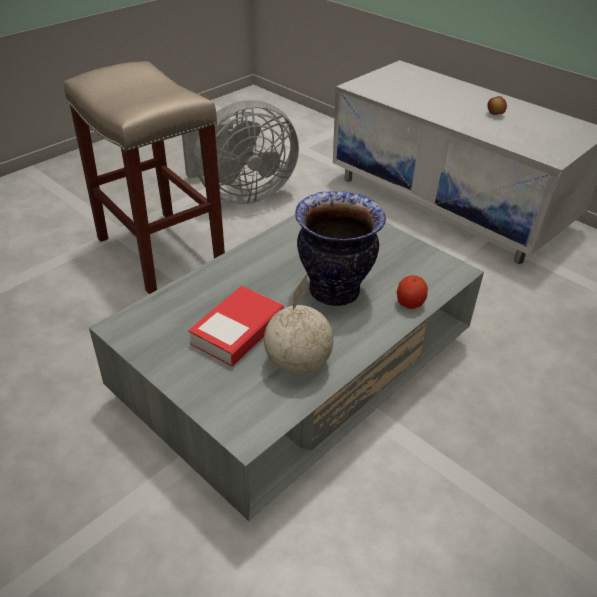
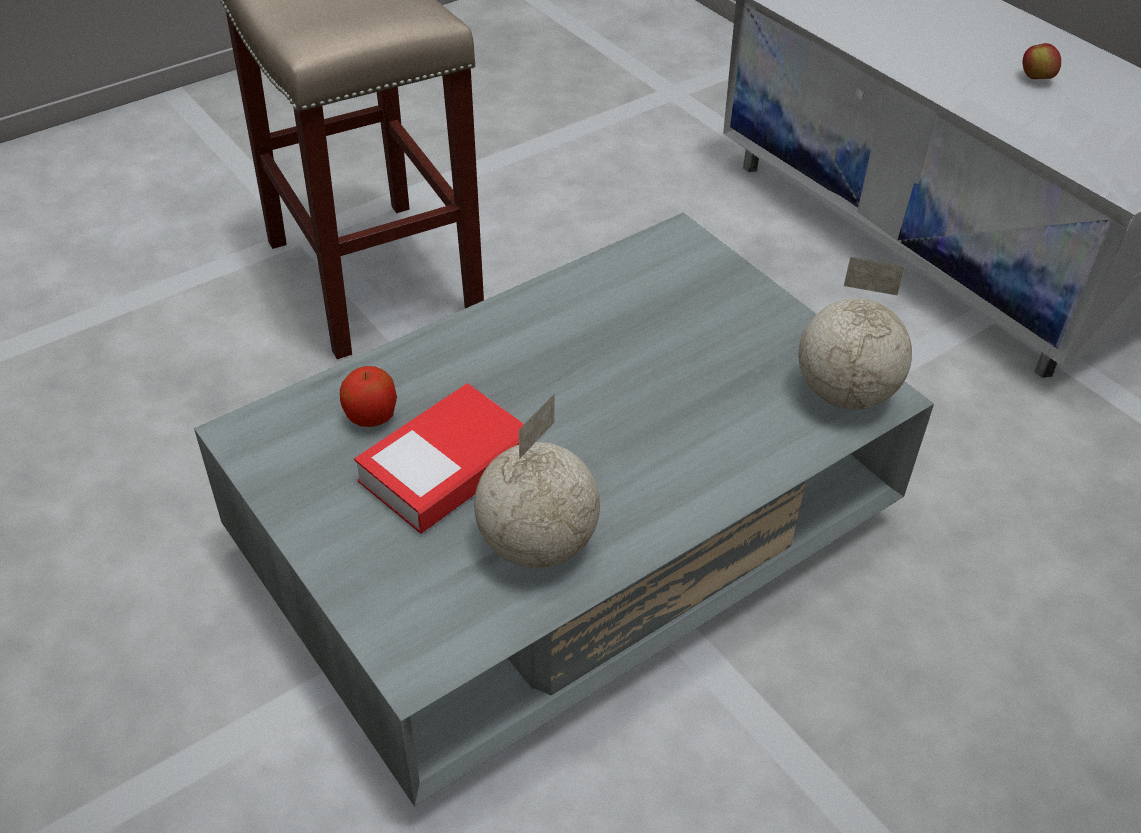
camera: 10 degrees right, 5 degrees up
(240, 194) = (541, 179): grey fan -> none
(335, 291) = (640, 411): vase -> none
(410, 304) = (773, 453): apple -> apple (371, 417)
(437, 271) = (843, 393): none -> globe

